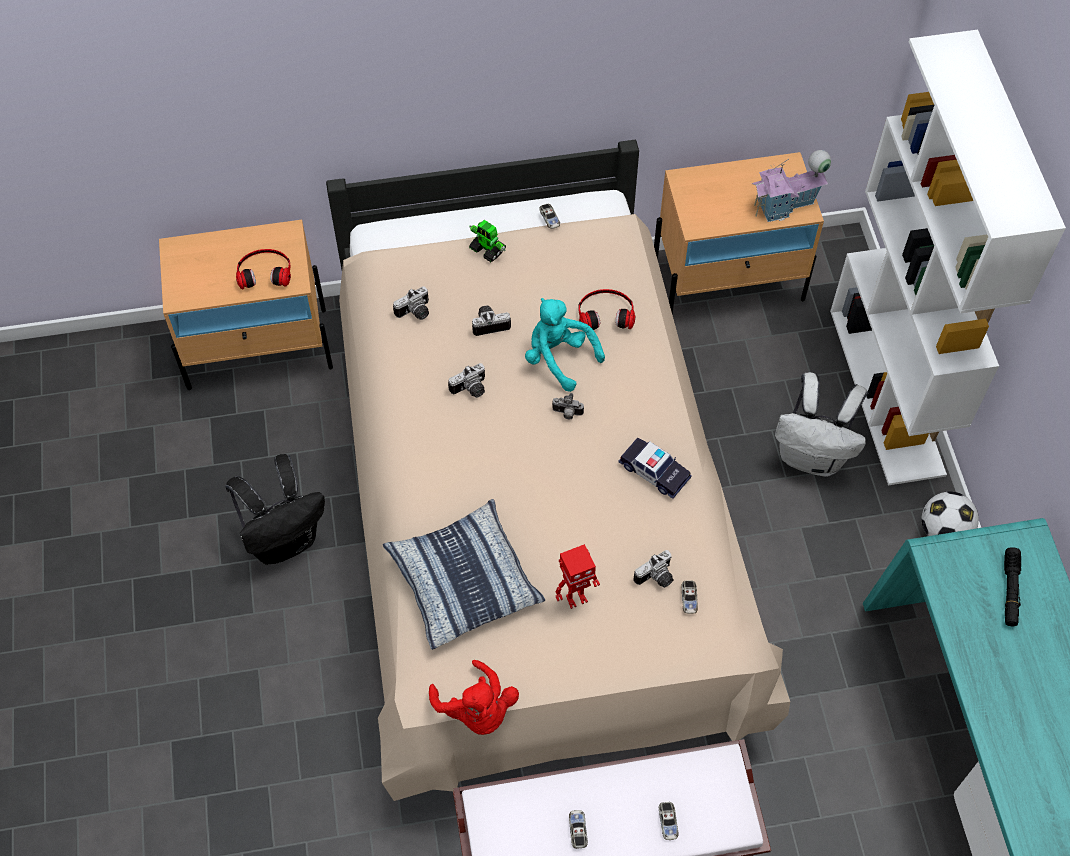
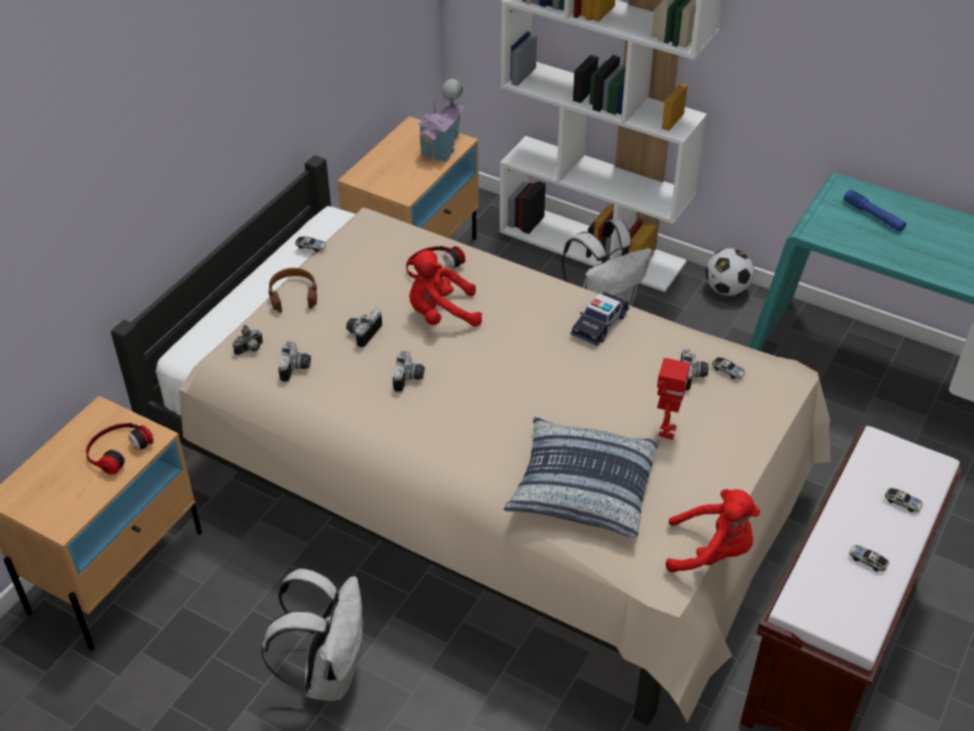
camera: 50 degrees left, 15 degrees down
(285, 540) = (328, 673): black backpack -> white backpack
(488, 250) = (293, 294): toy robot -> brown headphones
(559, 358) = (441, 314): turquoise plush toy -> red plush toy
(567, 413) = (496, 339): camera -> camera (250, 350)
(654, 471) = (599, 324): toy car -> toy car turned 135 degrees clockwise
(1010, 590) = (873, 216): black flashlight -> blue flashlight

